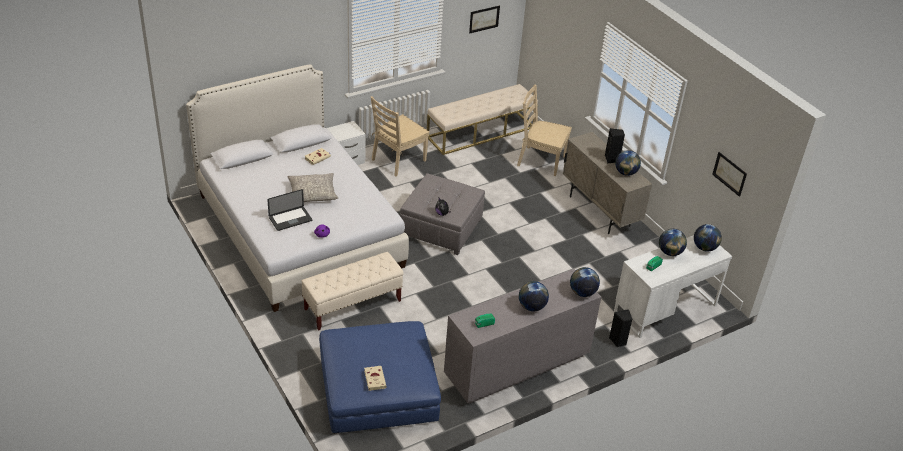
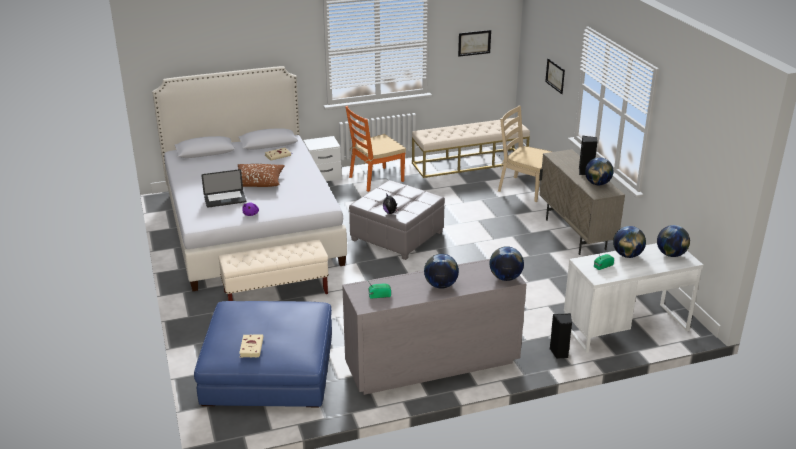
camera: 15 degrees right, 10 degrees down
(312, 193) = (258, 182): grey pillow -> brown pillow
(398, 160) = (375, 179): beige chair -> orange chair
(729, 174) = (701, 168): picture -> picture (555, 75)

